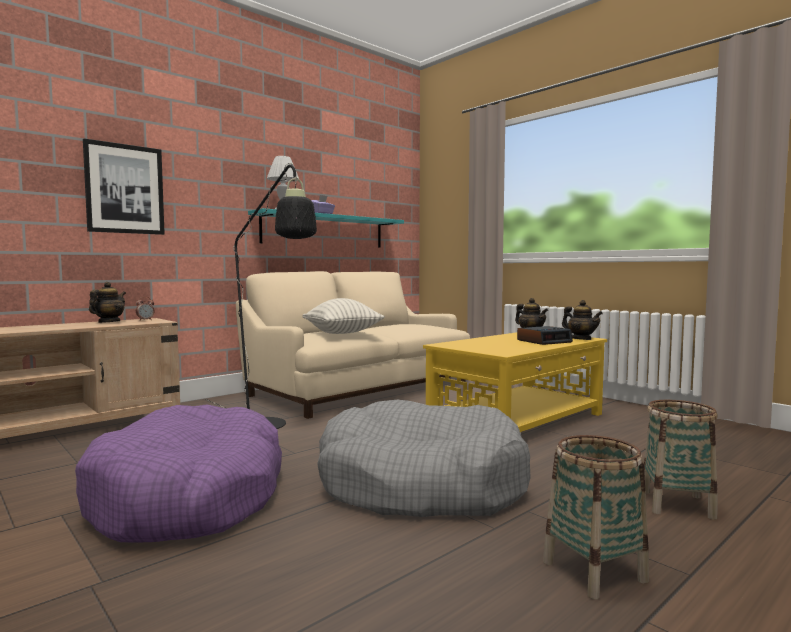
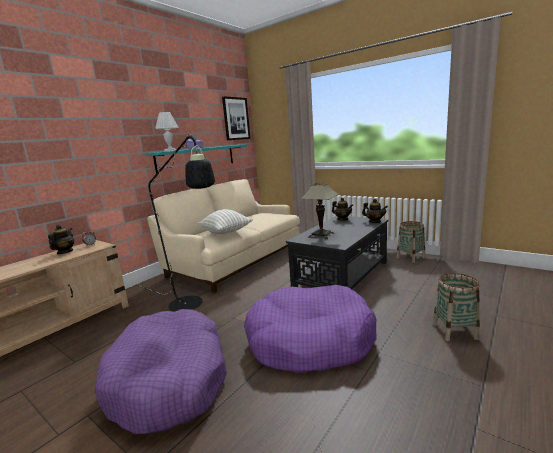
camera: 10 degrees left, 10 degrees up
(124, 189) = (54, 152): picture -> picture (236, 118)
(421, 483) = (309, 340): grey dog bed -> purple dog bed
(482, 344) = (321, 235): none -> table lamp
(518, 420) = (342, 274): yellow coffee table -> black coffee table
(544, 341) = (355, 227): alarm clock -> none
(594, 571) = (434, 395): basket -> basket (410, 258)

